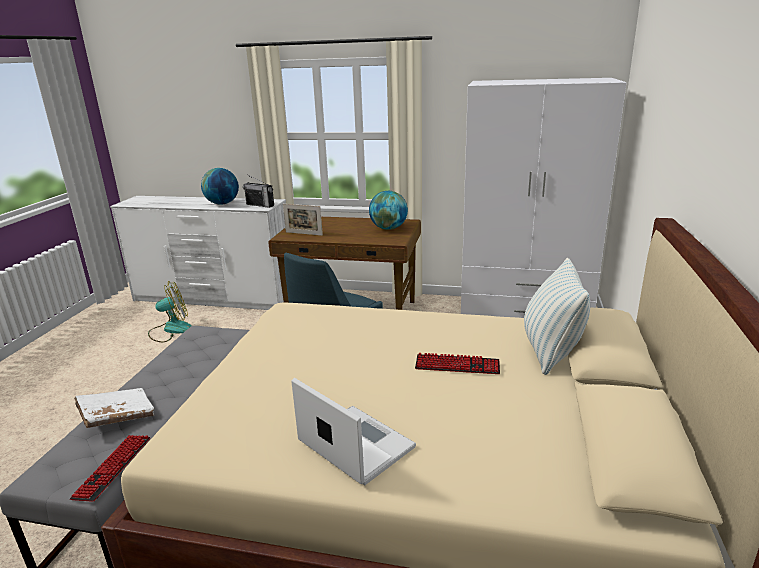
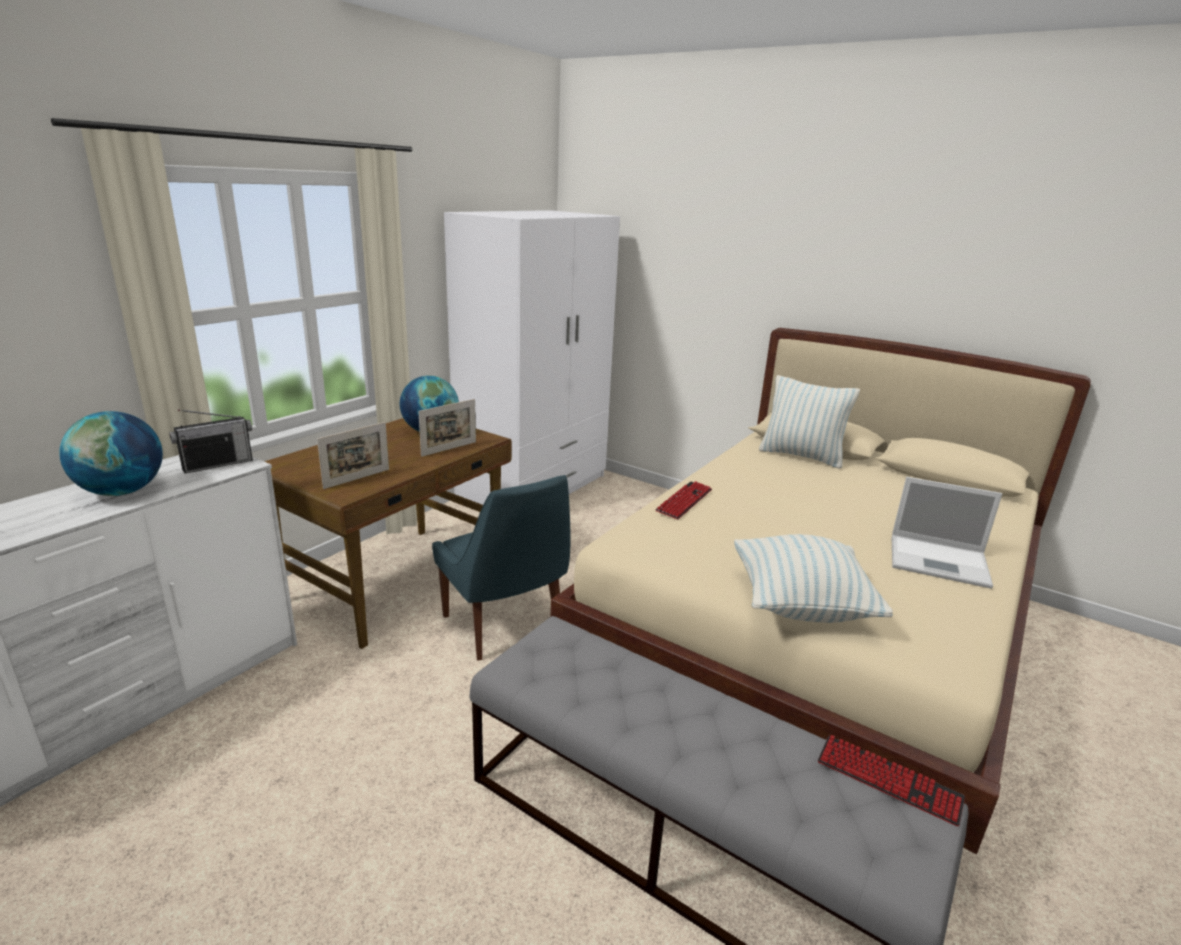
camera: 70 degrees left, 0 degrees up
(117, 416) = (756, 775): white book -> none
(171, 330) = (175, 810): fan -> none
(235, 377) = (800, 605): none -> pillow
(354, 444) = (940, 561): laptop -> laptop turned 135 degrees counterclockwise
(367, 238) = (449, 449): none -> picture frame
(457, 365) = (816, 491): keyboard -> keyboard (684, 501)

